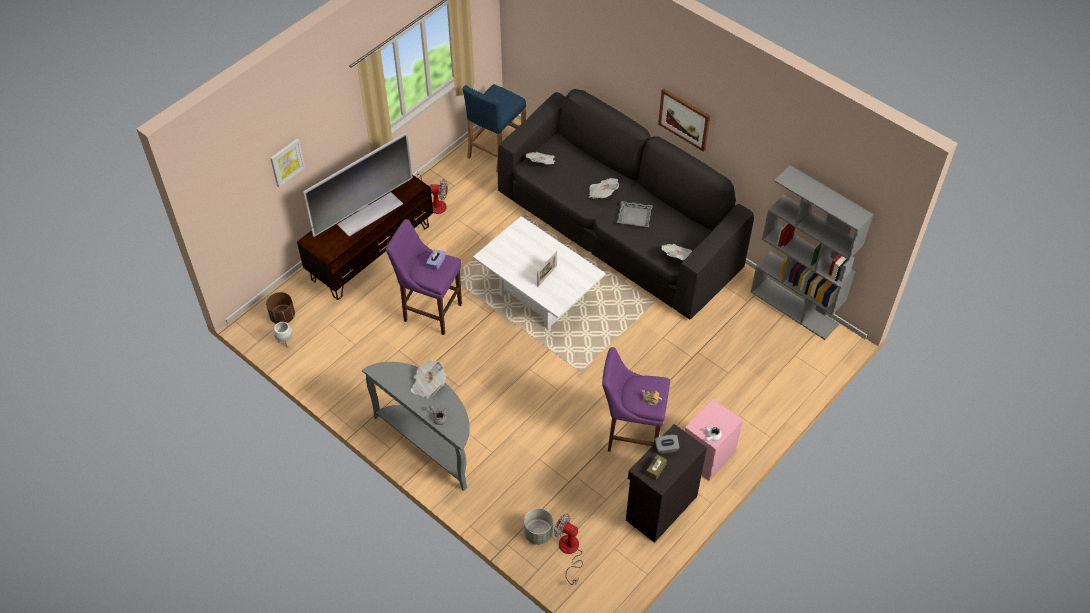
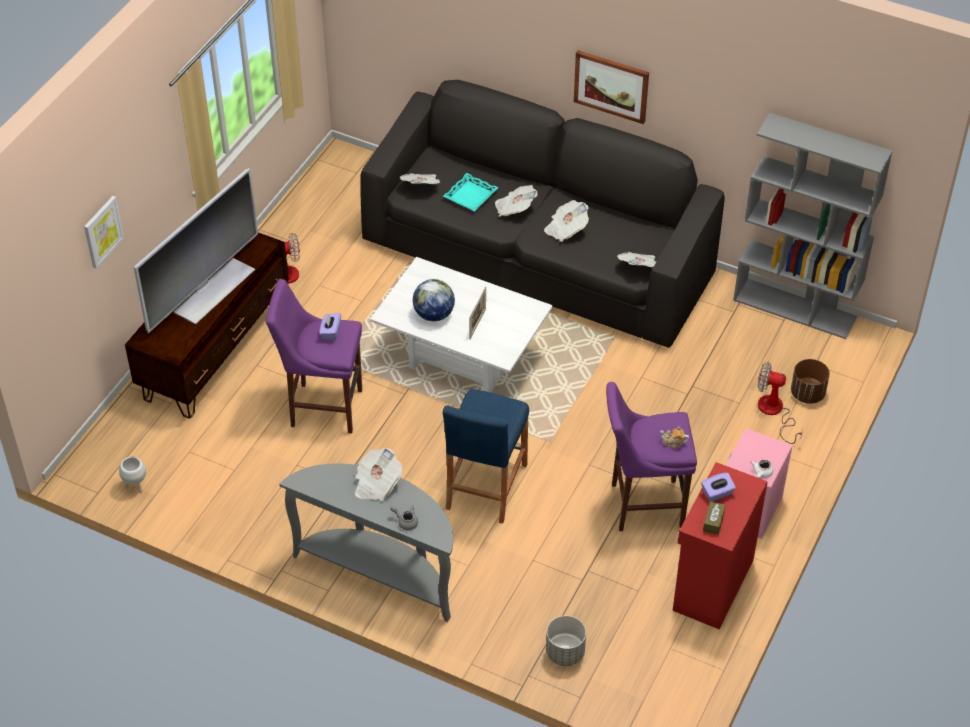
camera: 15 degrees left, 5 degrees down
(283, 316) = (120, 455): brown planter -> brown planter (807, 394)
(496, 149) = (341, 189): blue stool -> blue stool (485, 486)
(518, 262) = (433, 314): none -> globe
(569, 552) = (614, 666): fan -> fan (774, 412)
(574, 177) = (470, 195): none -> turquoise tray
(634, 217) = (566, 229): grey tray -> newspaper
(660, 507) = (711, 585): black cabinet -> red cabinet
(666, 448) = (717, 493): grey tissue box -> purple tissue box

